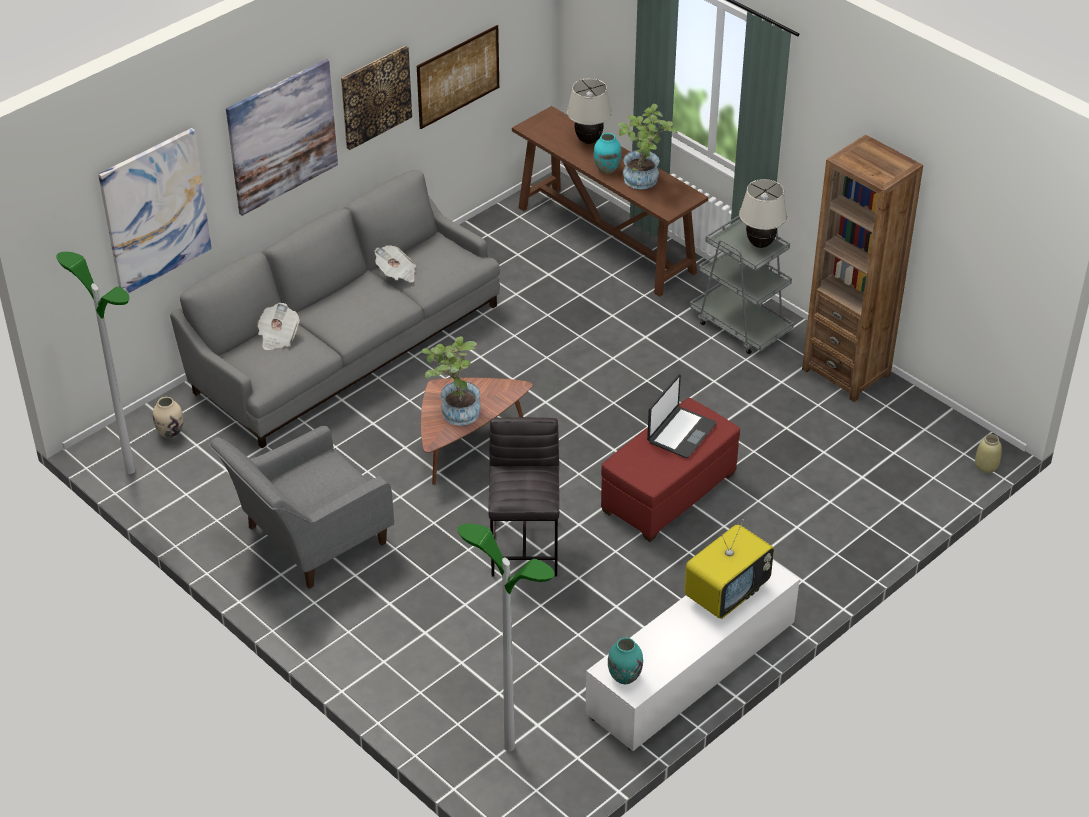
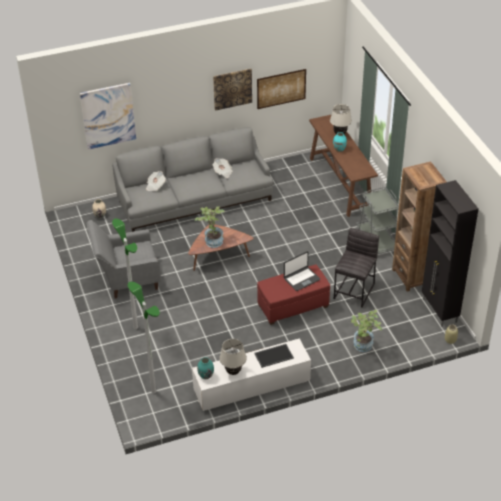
camera: 25 degrees right, 0 degrees up
(130, 470) = (74, 227): floor lamp -> floor lamp (135, 327)
(282, 136) = (178, 96): picture -> none
(525, 546) = (215, 309): grey stool -> grey stool (354, 291)
(643, 182) = (352, 160): potted plant -> potted plant (363, 347)
(726, 593) = (274, 355): television -> tray
(760, 244) = (386, 203): beige table lamp -> beige table lamp (233, 372)
(933, 420) = (439, 311): none -> black cabinet

